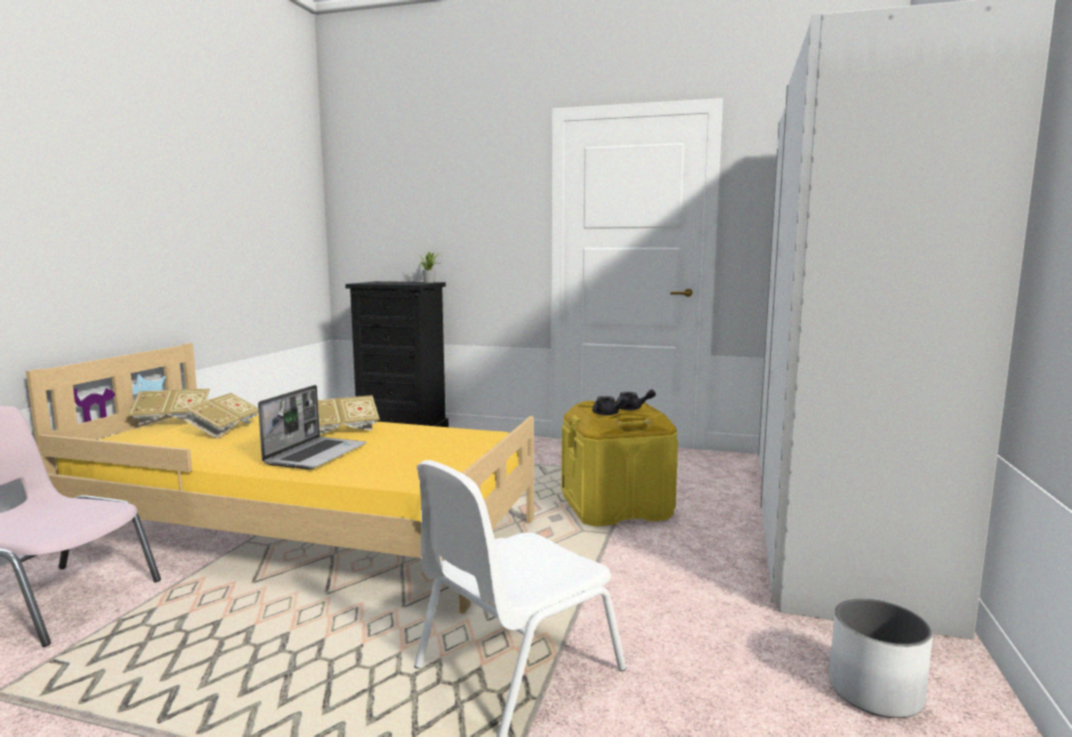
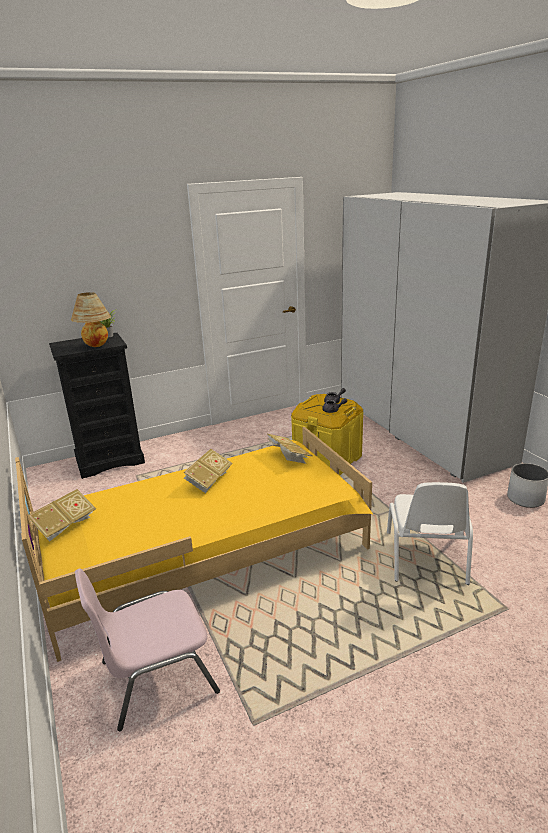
camera: 40 degrees left, 15 degrees up
(225, 430) = (131, 514): book -> book (288, 457)
(316, 454) = (243, 503): laptop -> none
(395, 283) = (96, 346): none -> table lamp

